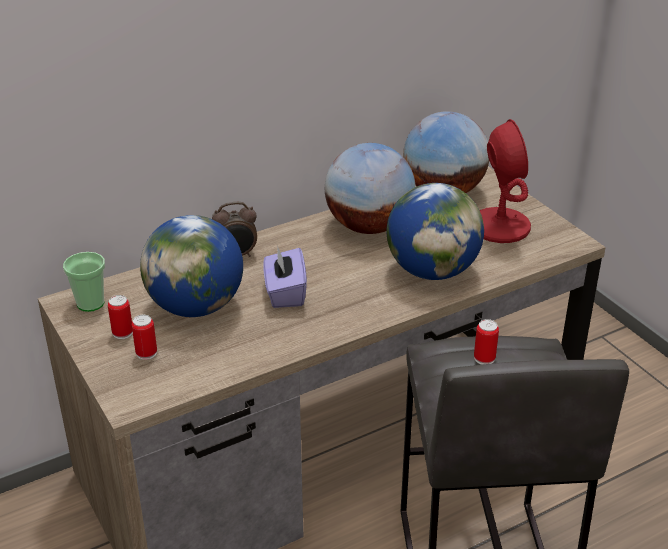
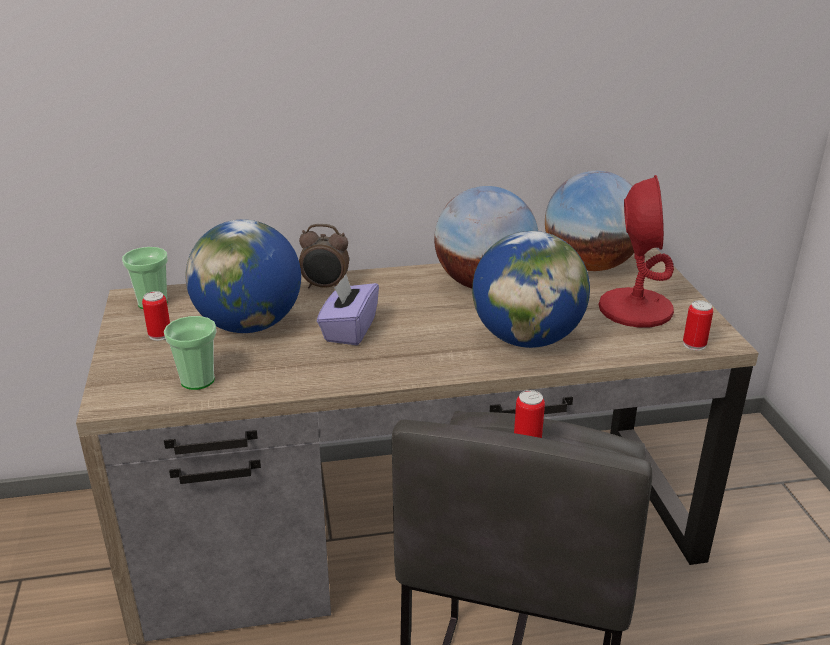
camera: 20 degrees right, 5 degrees down
(146, 353) = (167, 358): can -> can (694, 344)
(189, 367) = (197, 380): none -> cup

